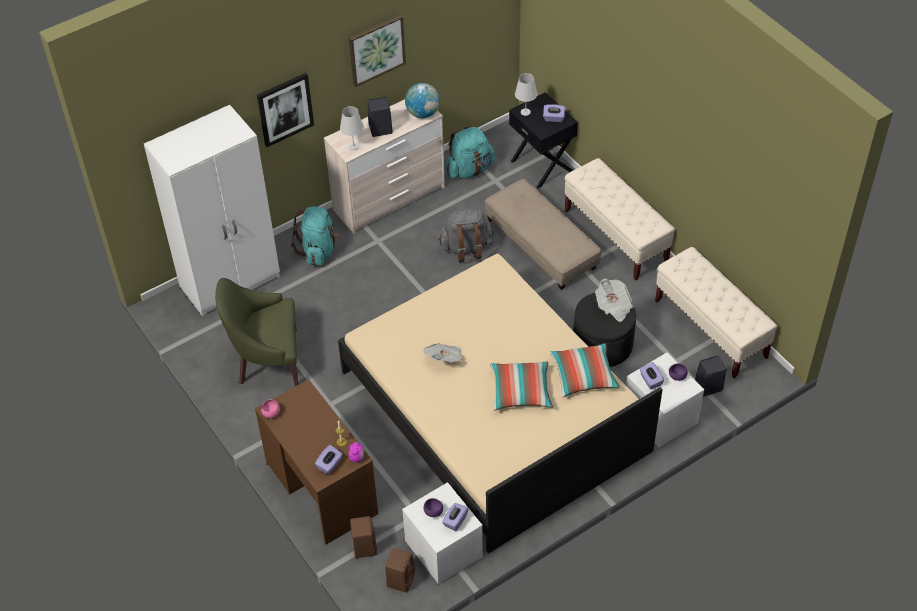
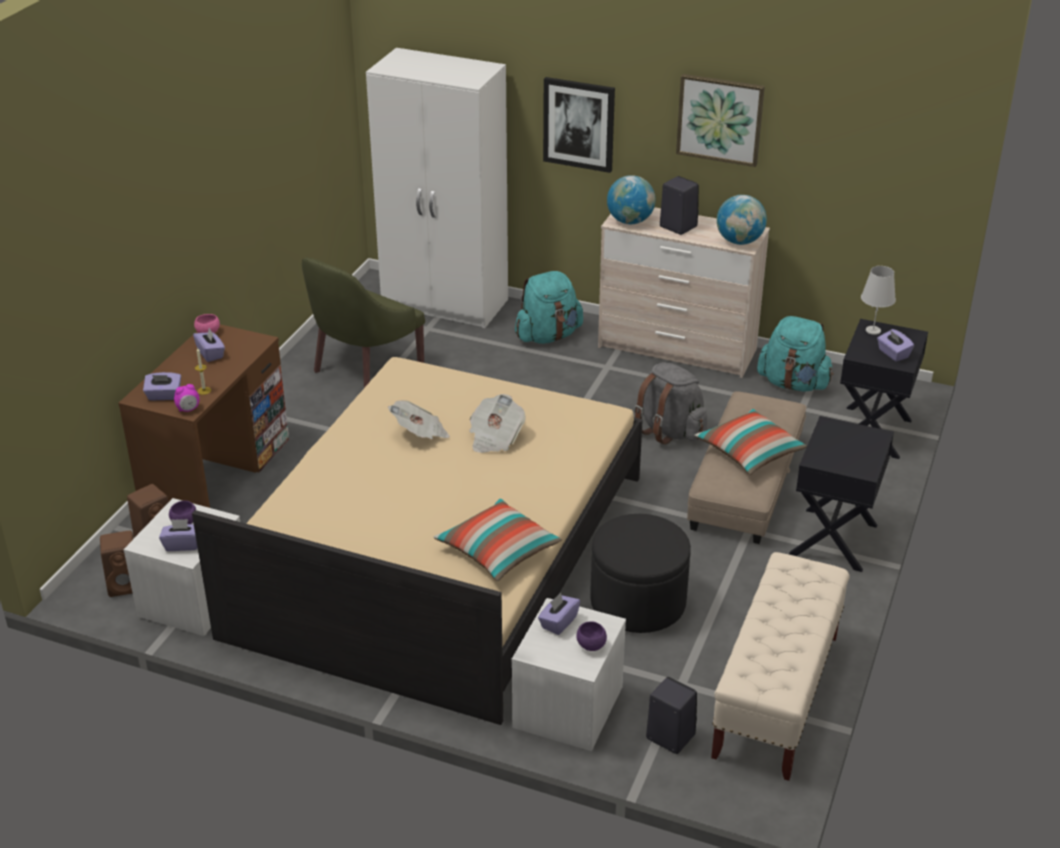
camera: 55 degrees right, 15 degrees down
(267, 359) = (363, 367): green armchair -> green armchair turned 105 degrees counterclockwise
(299, 422) = (211, 354): none -> purple tissue box
(353, 146) = (630, 221): white table lamp -> globe
(520, 391) = (422, 509): pillow -> pillow (749, 452)
(613, 306) = (659, 543): newspaper -> newspaper (495, 438)
(616, 236) = (835, 539): beige bench -> black nightstand

